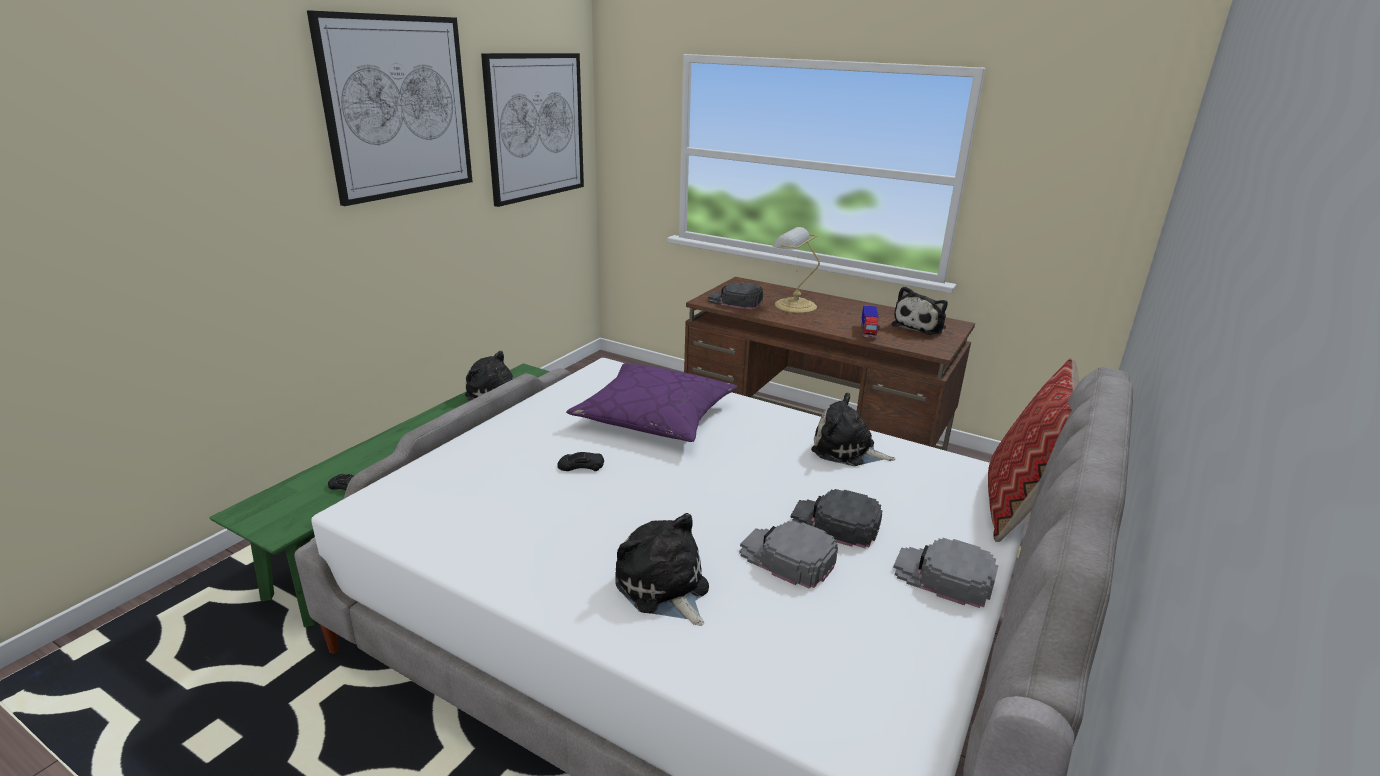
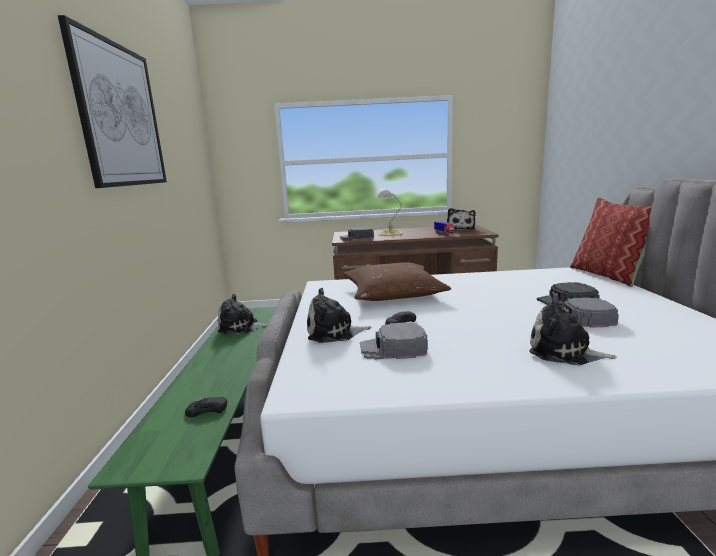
camera: 30 degrees left, 10 degrees down
(536, 127) = (187, 150): picture -> none
(654, 416) = (393, 293): purple pillow -> brown pillow
(847, 450) = (509, 279): plush toy -> plush toy (334, 332)
(943, 576) = (645, 303): grey cap -> grey cap (393, 348)

